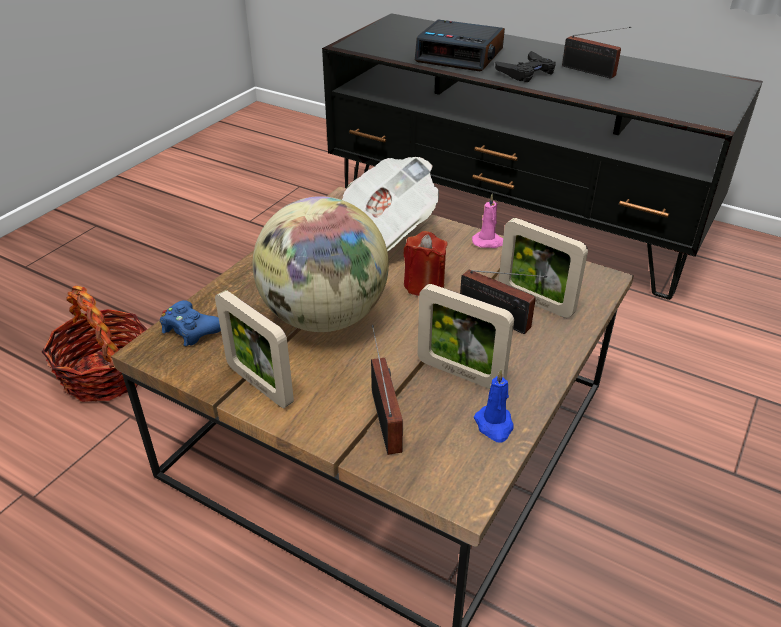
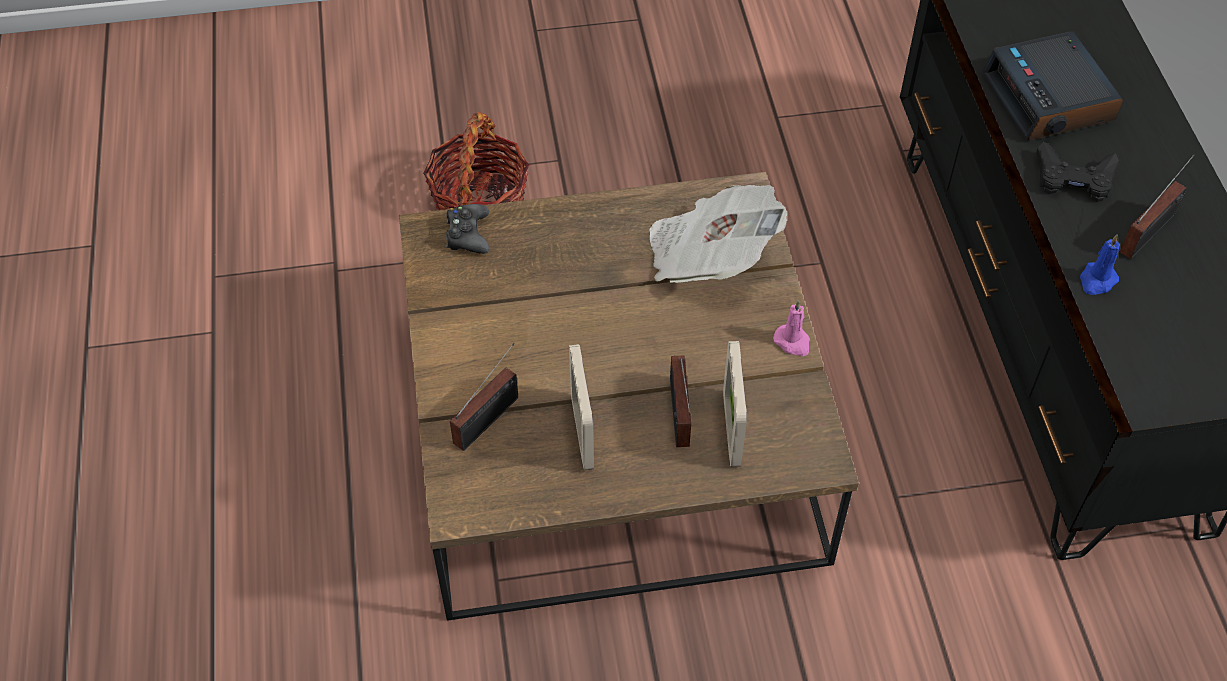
camera: 50 degrees right, 15 degrees up
(191, 329) = (468, 234): blue game controller -> black game controller
(259, 385) = (451, 321): picture frame -> none
(324, 317) = (562, 302): globe -> none
(424, 285) = (674, 337): red candle -> none
(494, 425) = (543, 490): blue candle -> blue candle (1097, 280)
(591, 72) = (1150, 231): radio -> radio turned 135 degrees counterclockwise

